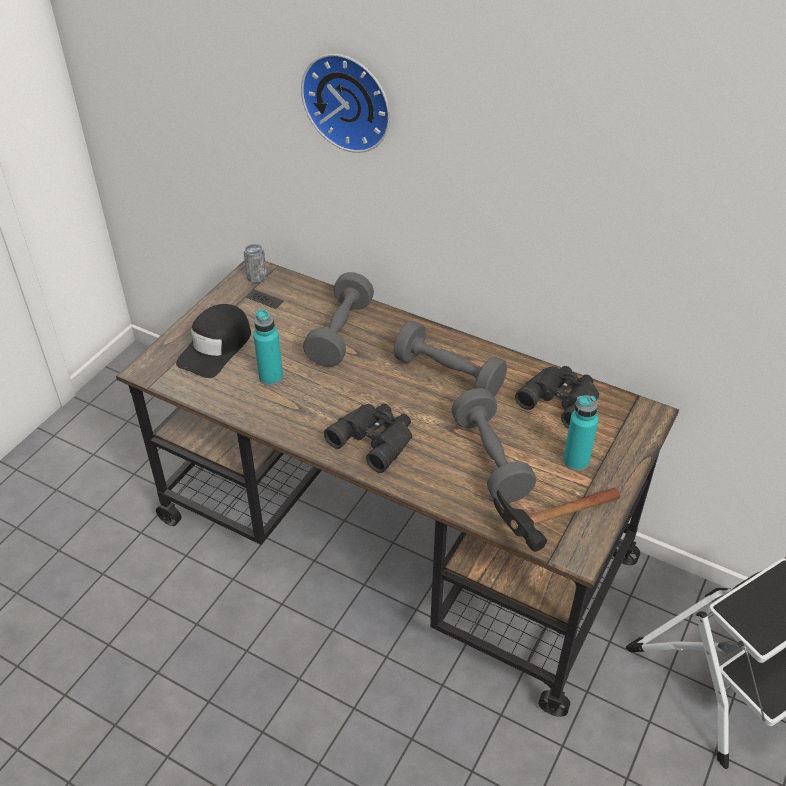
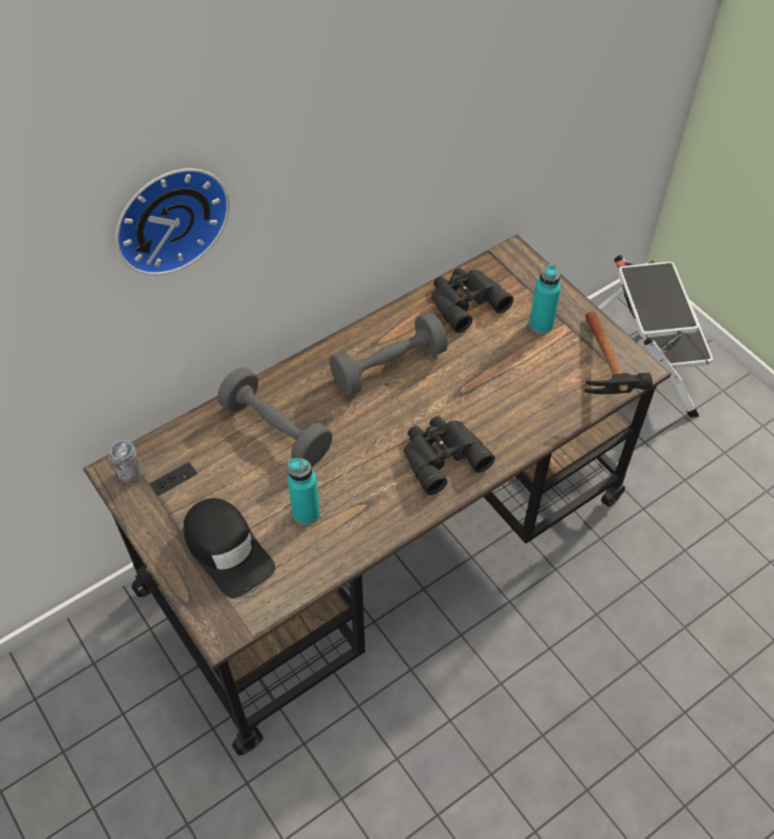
camera: 65 degrees left, 10 degrees up
(490, 459) = (510, 381): grey dumbbell -> none

